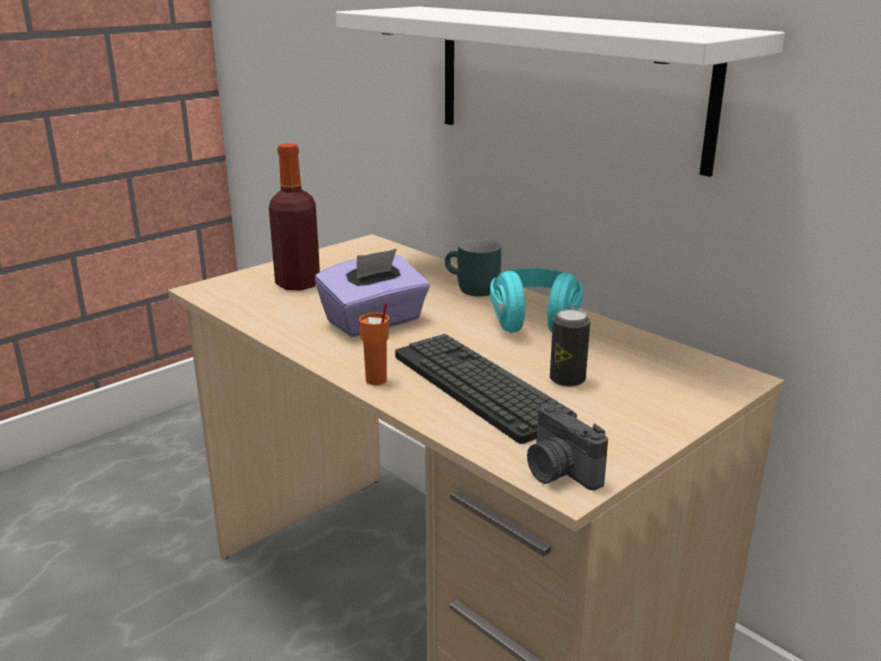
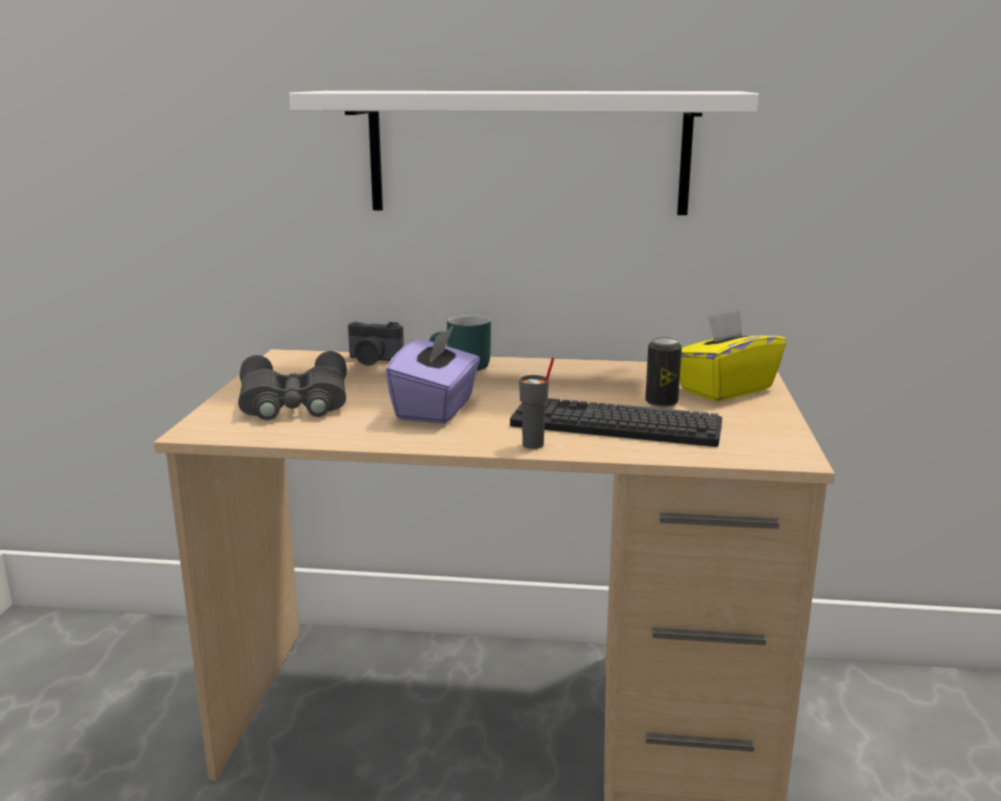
camera: 40 degrees left, 5 degrees down
(298, 284) = (293, 401): bottle -> grey binoculars
(376, 380) = (533, 444): orange cup -> grey cup
(534, 322) = (559, 375): turquoise headphones -> none
(558, 472) = (772, 453): camera -> camera (373, 360)
(662, 388) = (725, 389): none -> yellow tissue box

